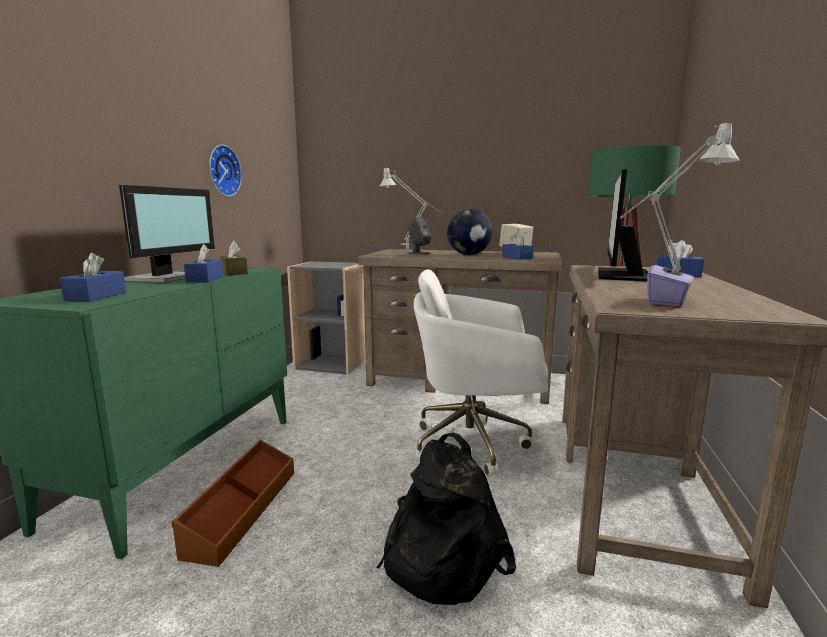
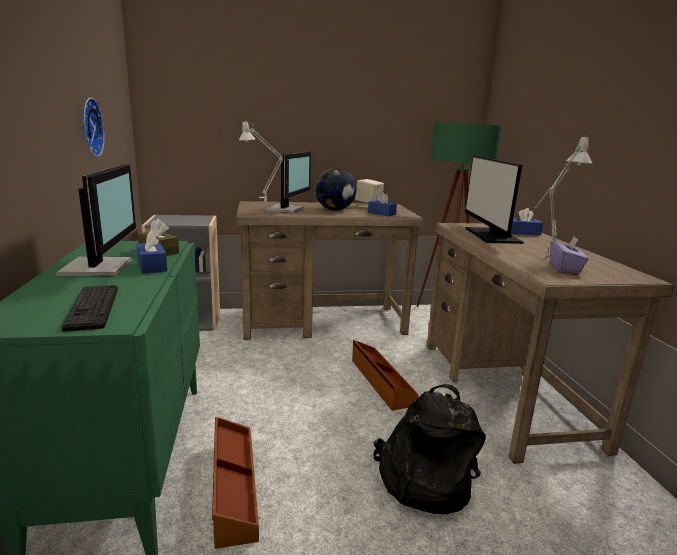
camera: 25 degrees left, 5 degrees up
(96, 296) = (93, 308): blue tissue box -> keyboard
(418, 253) = (287, 209): grey speaker -> monitor
(475, 445) = (380, 381): white office chair -> brown storage box

